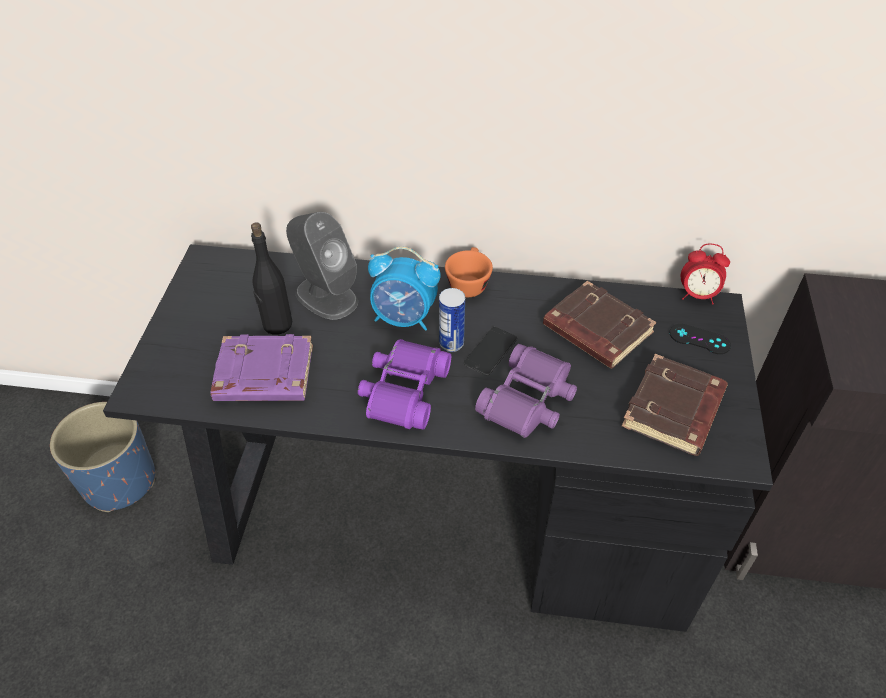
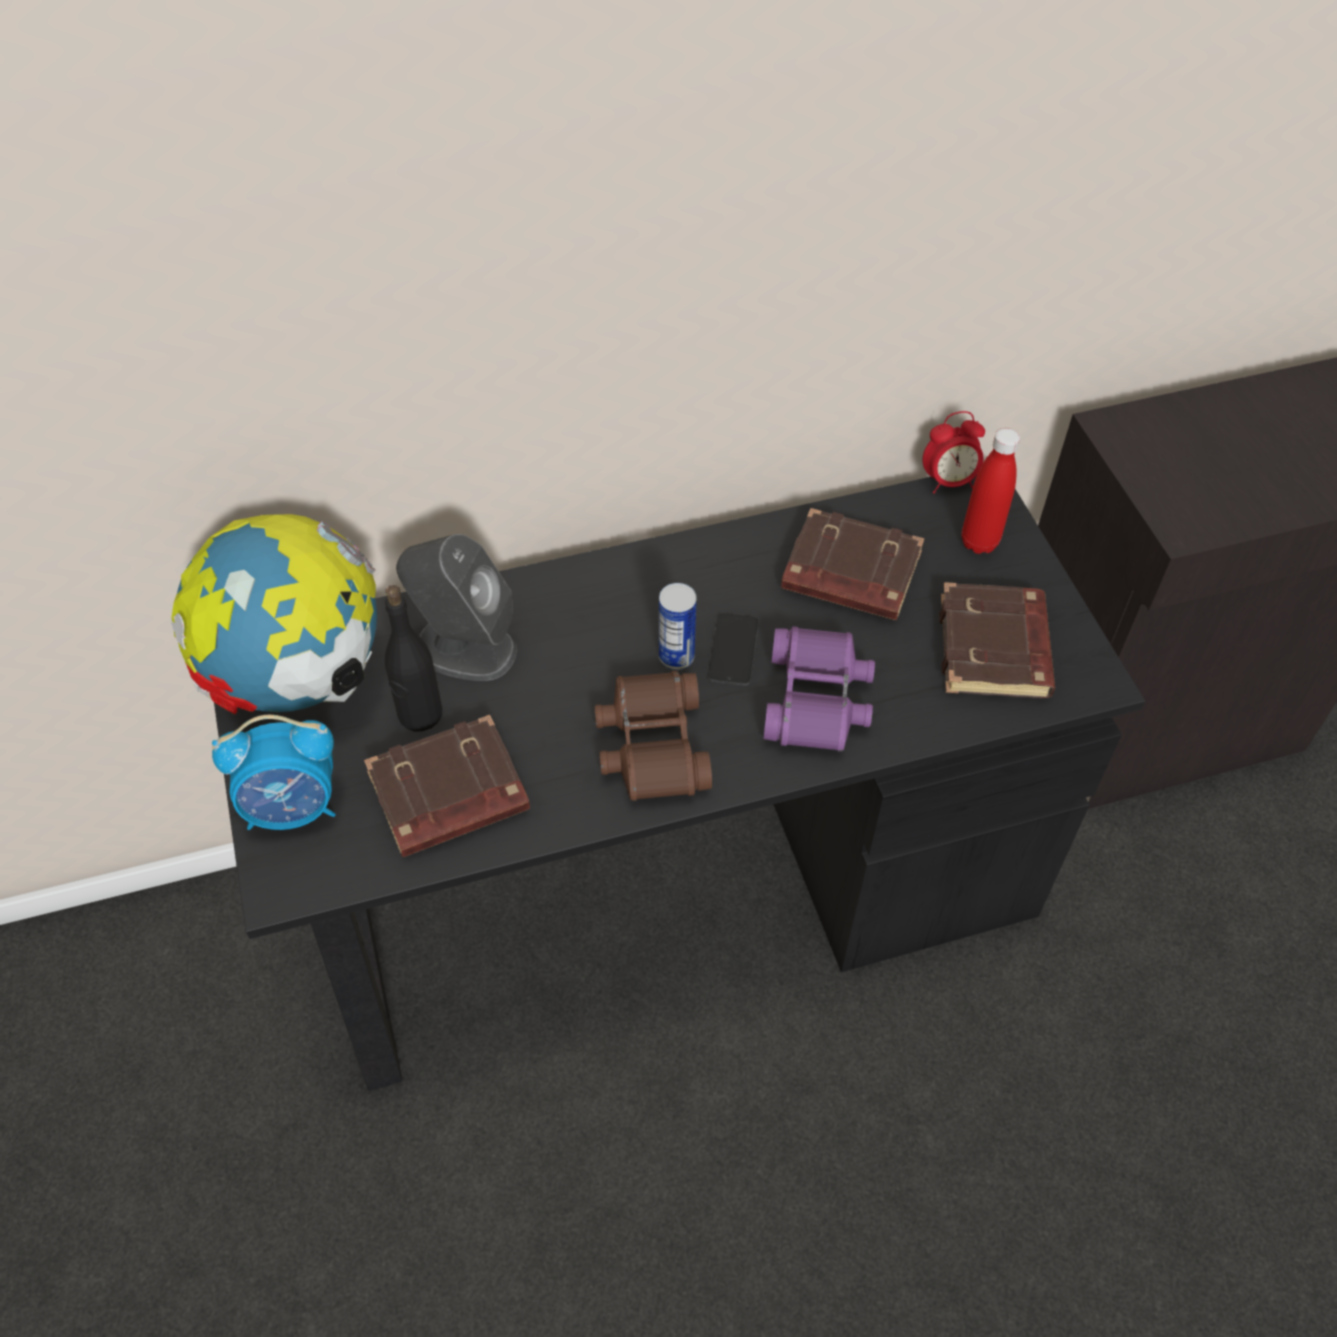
camera: 25 degrees left, 5 degrees up
(120, 481) = (152, 1034): blue planter -> none
(224, 282) = (298, 677): none -> globe
(263, 376) = (448, 795): purple book -> brown book
(403, 391) = (651, 746): purple binoculars -> brown binoculars
(404, 318) = (593, 643): alarm clock -> alarm clock (293, 808)
(468, 283) = (649, 561): orange cup -> none
(699, 339) = (979, 542): black game controller -> red bottle

